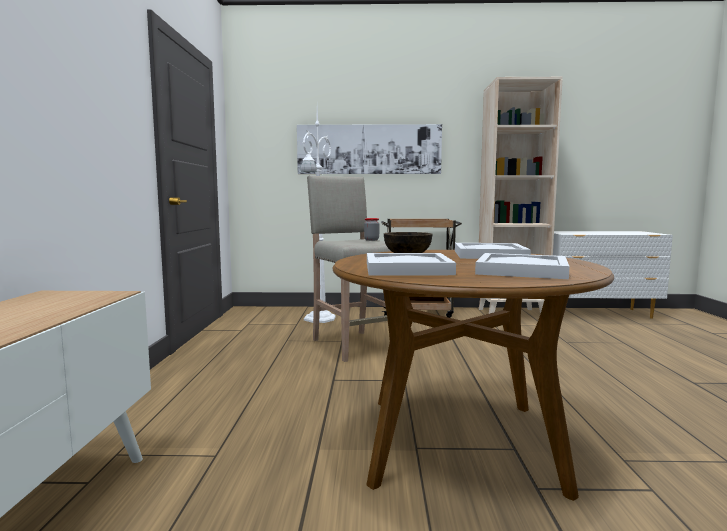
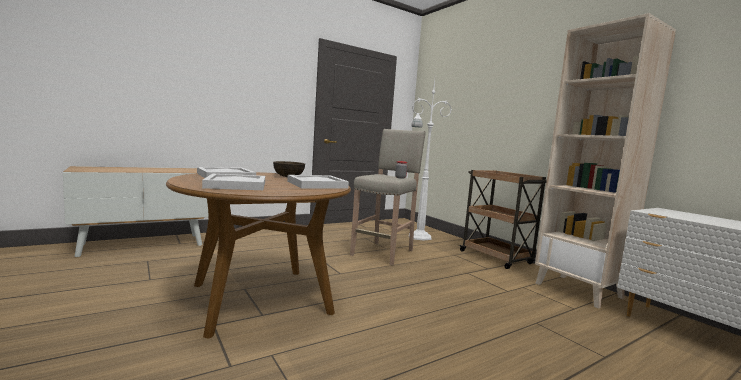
camera: 55 degrees right, 0 degrees up
(369, 149) = (491, 110): picture -> none

